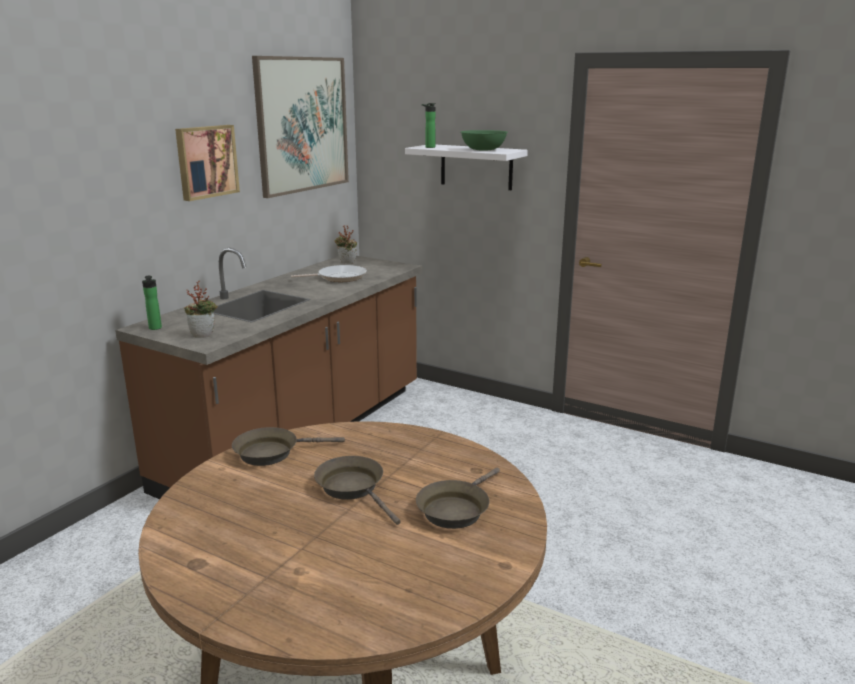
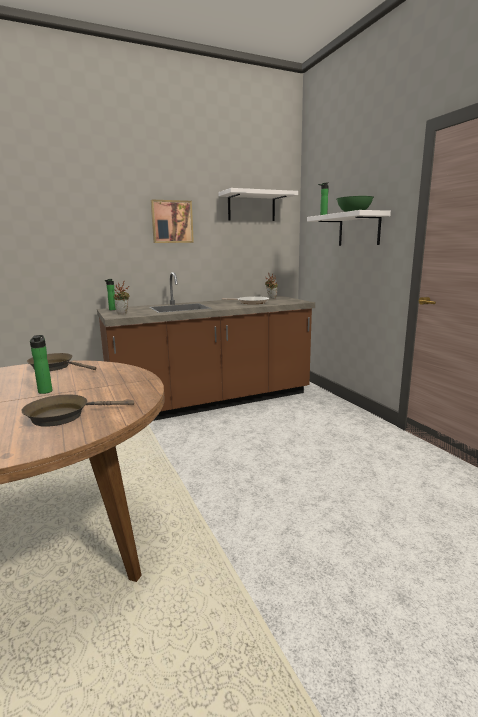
camera: 35 degrees right, 5 degrees down
(302, 125) = (251, 207): picture -> white shelf
(353, 488) = (45, 391): brown frying pan -> bottle

